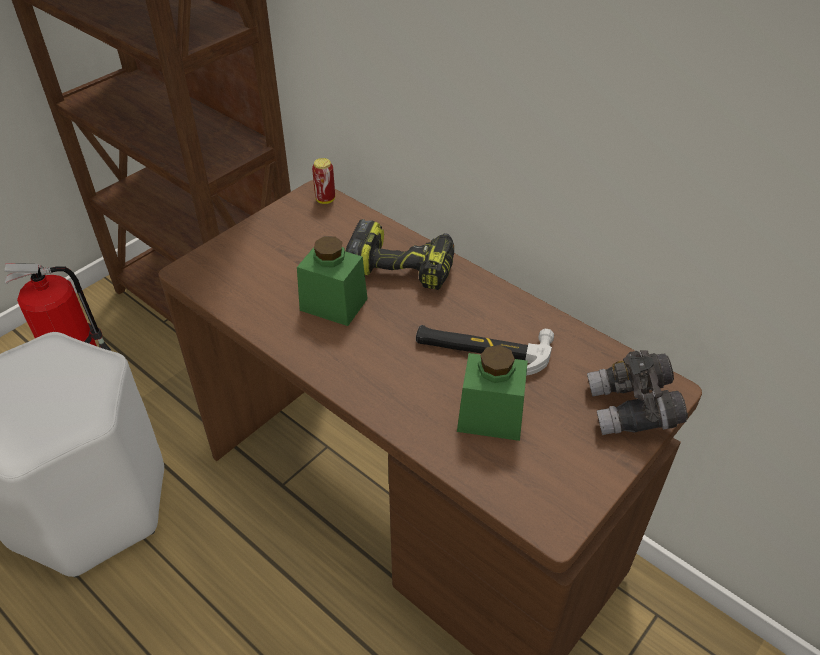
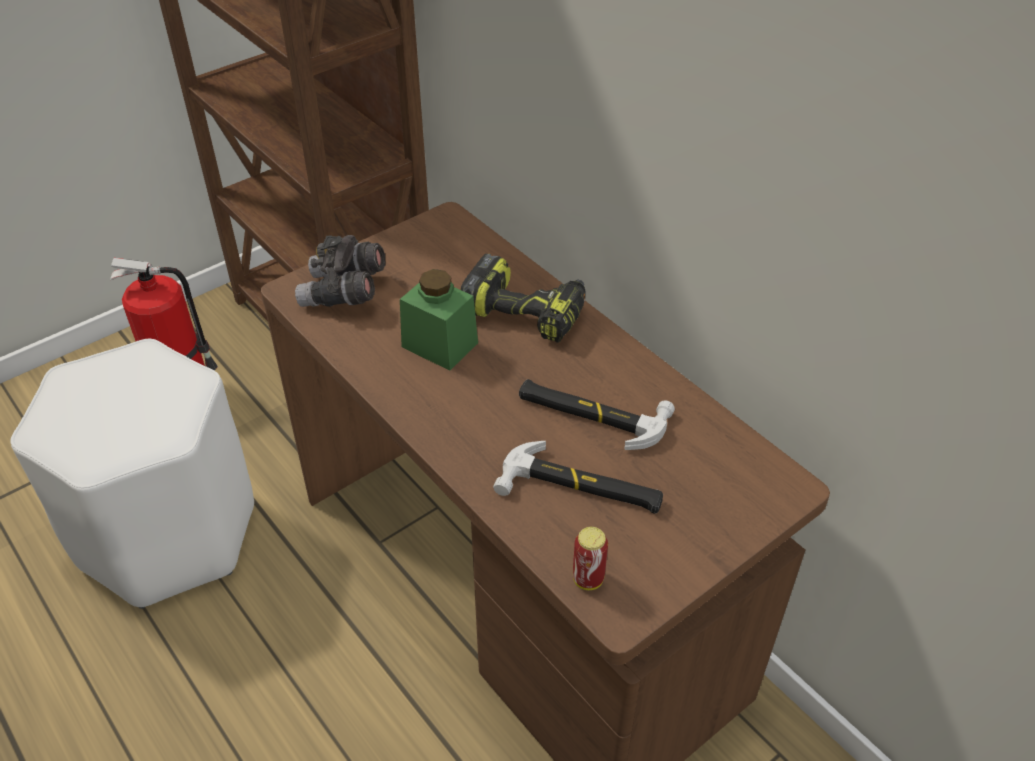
camera: 10 degrees right, 0 degrees up
(325, 200) = (458, 226): can -> can (588, 579)
(490, 416) = (581, 489): green jar -> hammer
(632, 410) = (741, 504): grey binoculars -> grey binoculars (344, 293)

